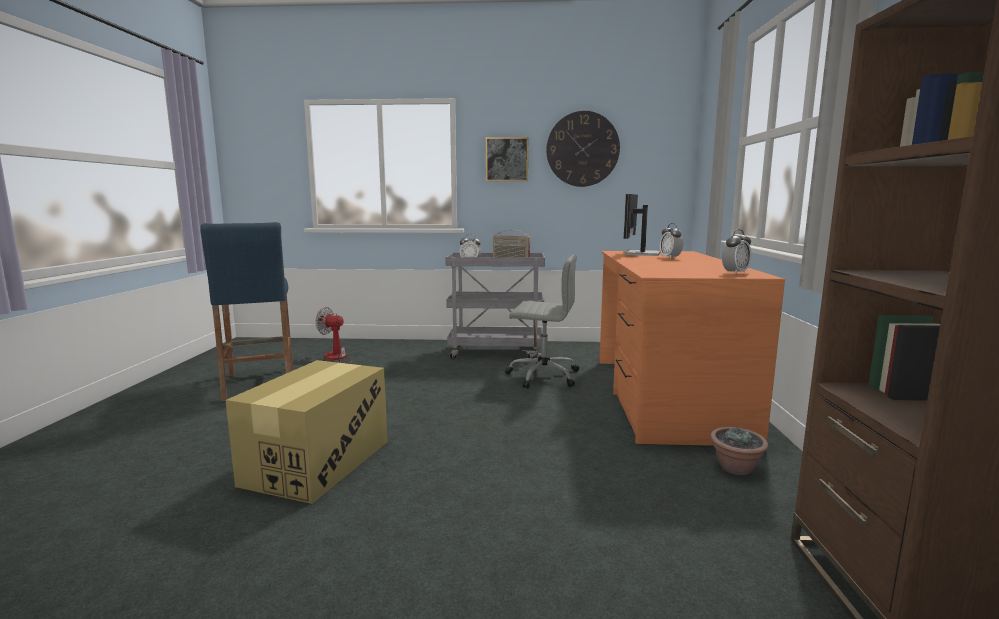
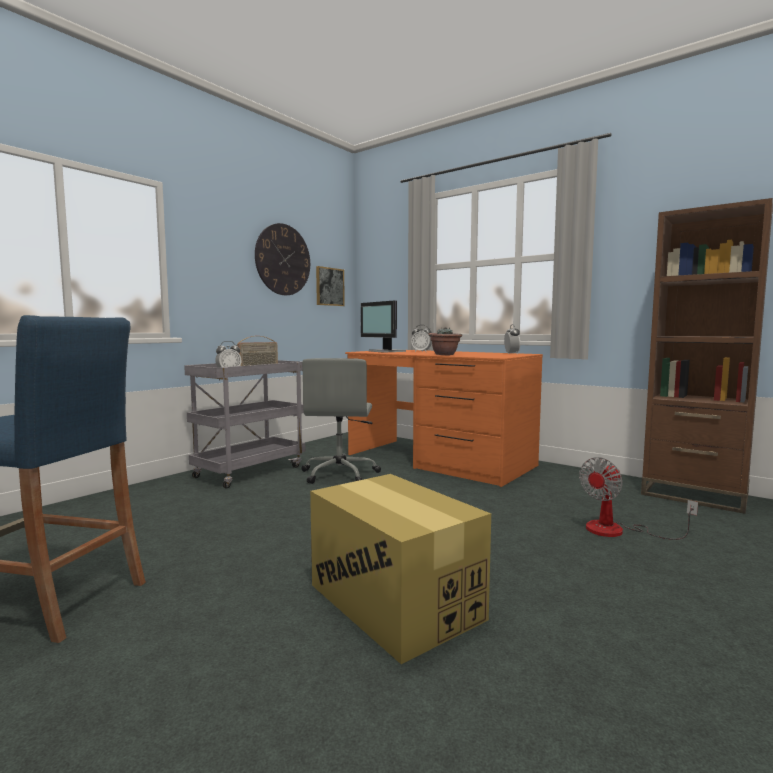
camera: 55 degrees left, 5 degrees down
(336, 359) = (77, 535): fan -> fan (618, 531)
(507, 159) = (219, 261): picture -> picture (329, 286)
(542, 376) = (340, 474): grey office chair -> grey office chair turned 135 degrees clockwise
(736, 468) = (558, 478): potted plant -> potted plant (445, 354)

